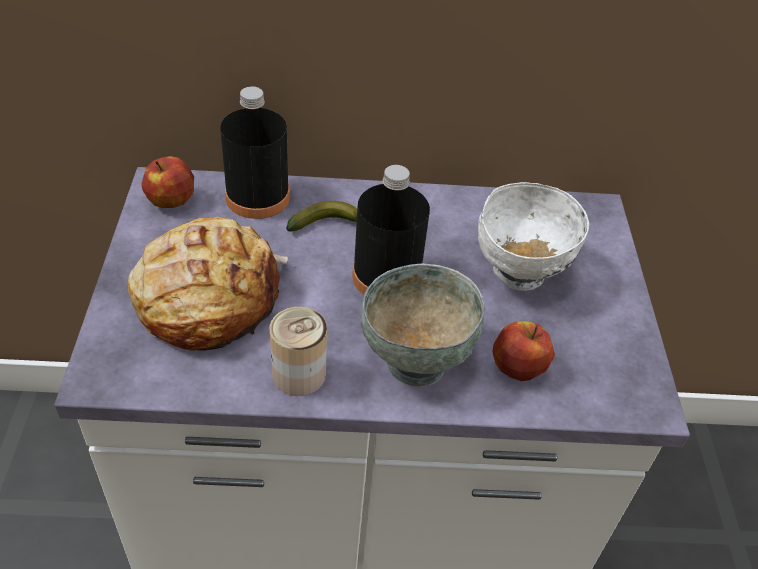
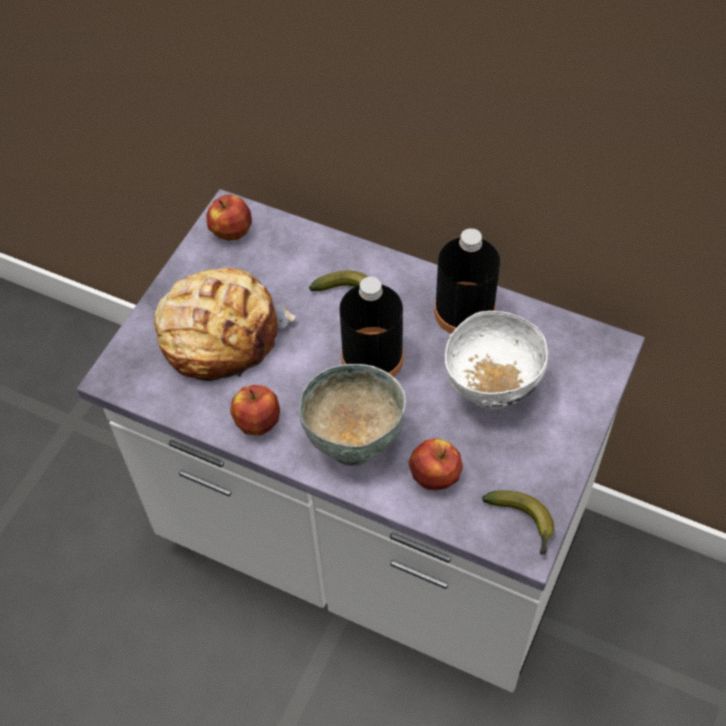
camera: 30 degrees right, 10 degrees up
(257, 197) = (303, 247): black bottle -> black bottle (464, 311)
(299, 374) = (257, 422): can -> apple
(631, 384) = (523, 523): none -> banana

